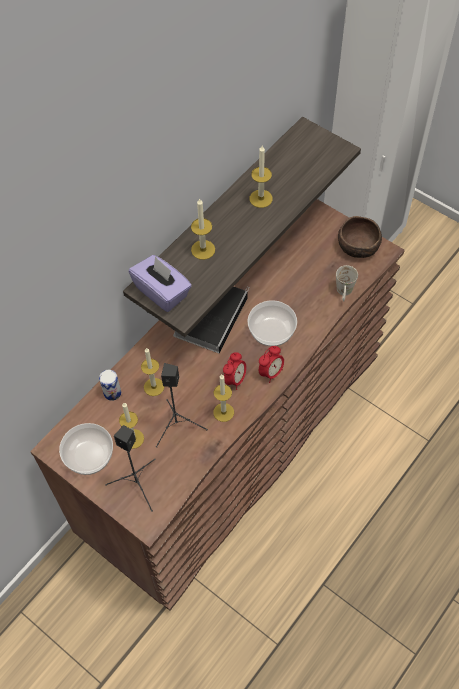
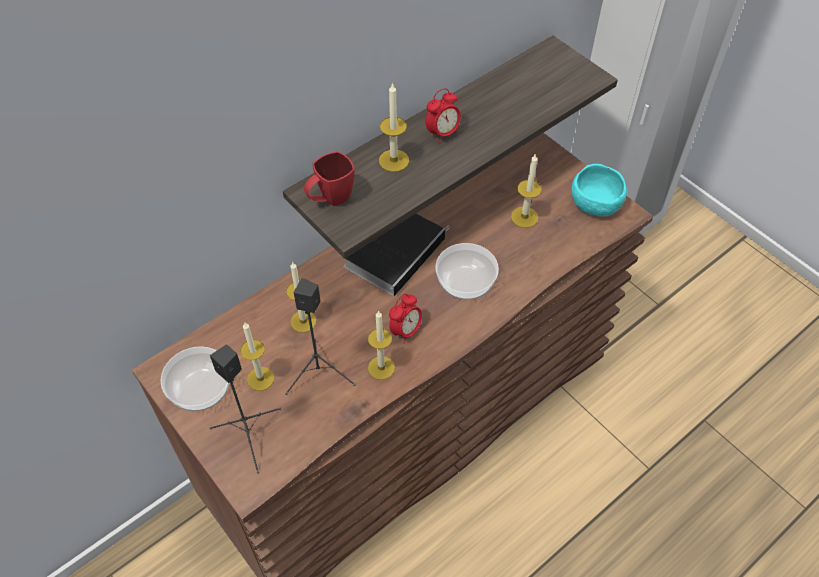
camera: 10 degrees right, 5 degrees down
(112, 393) = (251, 319): can -> none
(162, 292) = (330, 200): purple tissue box -> red mug
(261, 198) = (480, 115): candle -> candle (524, 217)
(271, 372) = (452, 331): alarm clock -> alarm clock (442, 133)
(344, 293) = (566, 254): white mug -> none
(358, 247) = (596, 203): brown bowl -> turquoise bowl

